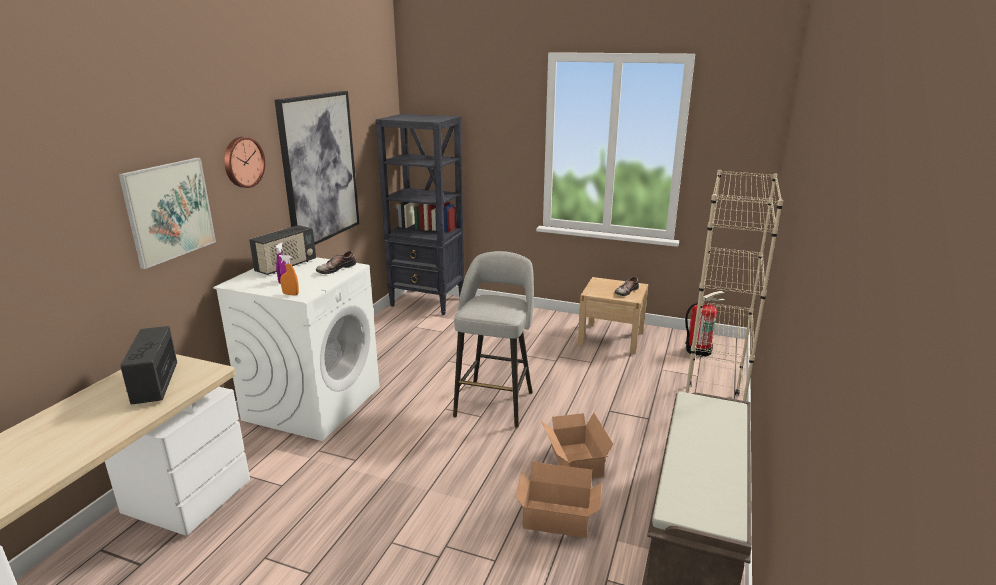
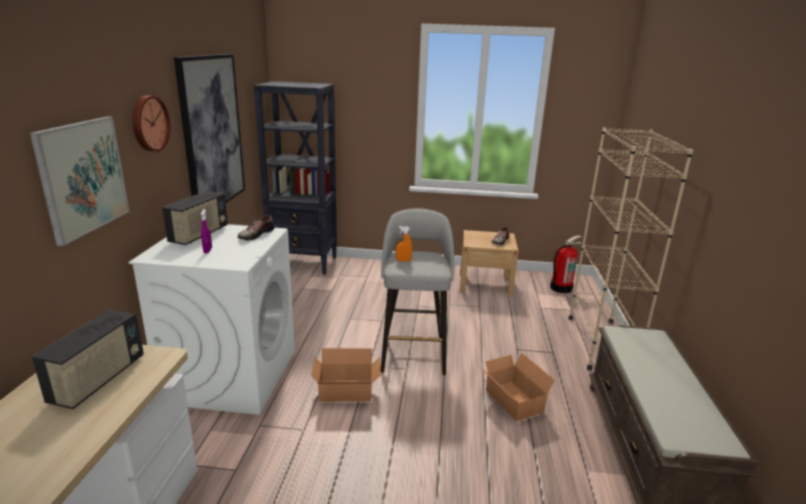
camera: 15 degrees left, 0 degrees up
(155, 384) = (99, 380): radio -> radio turned 135 degrees counterclockwise
(290, 294) = (225, 263): orange spray bottle -> orange spray bottle (403, 261)
(558, 520) = (526, 460): cardboard box -> cardboard box (347, 392)

